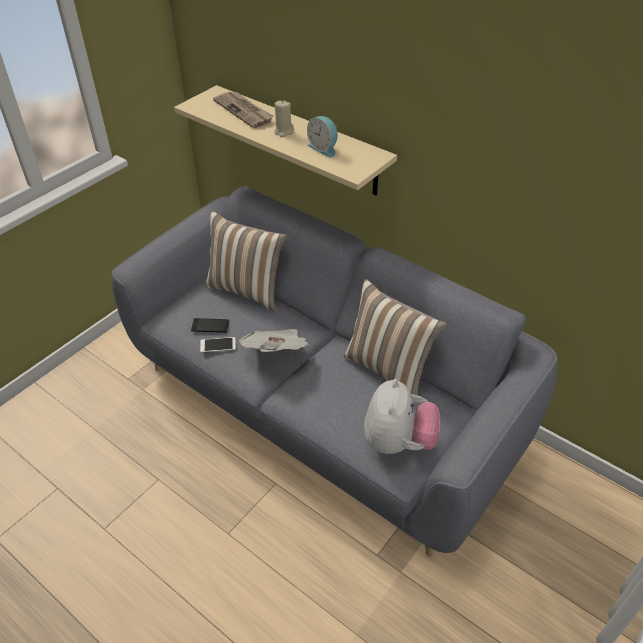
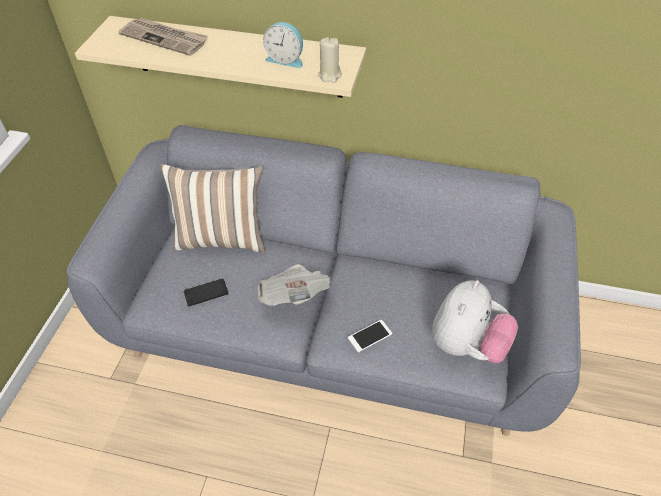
camera: 25 degrees left, 5 degrees up
(218, 345) = (227, 311): phone -> phone (370, 336)
(283, 132) = (228, 51): beige candle -> beige candle (329, 75)
(388, 369) = (412, 273): pillow -> none
(398, 441) = (466, 344): plush toy -> plush toy turned 45 degrees clockwise

